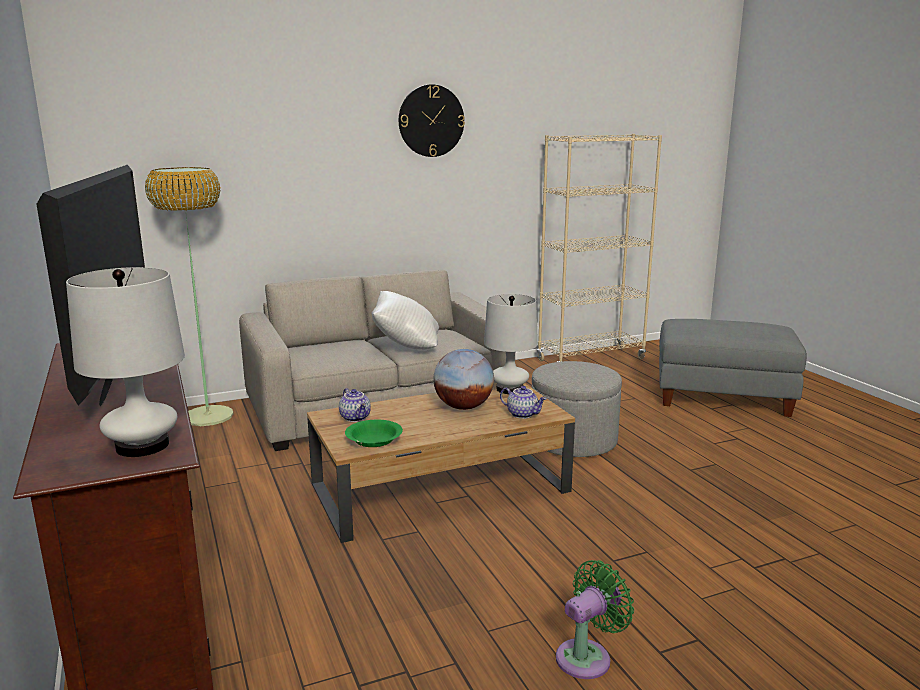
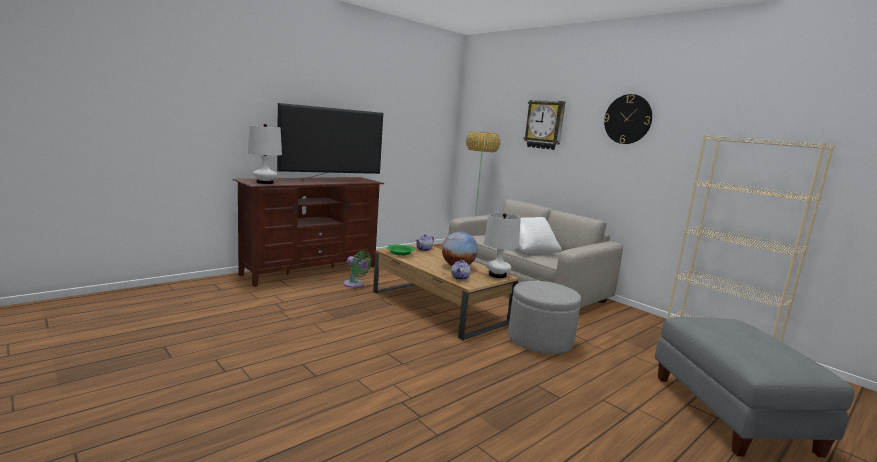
camera: 70 degrees right, 5 degrees down
(291, 139) = (544, 125): none -> wall clock
(587, 656) = (297, 345): green fan -> green fan (355, 284)

